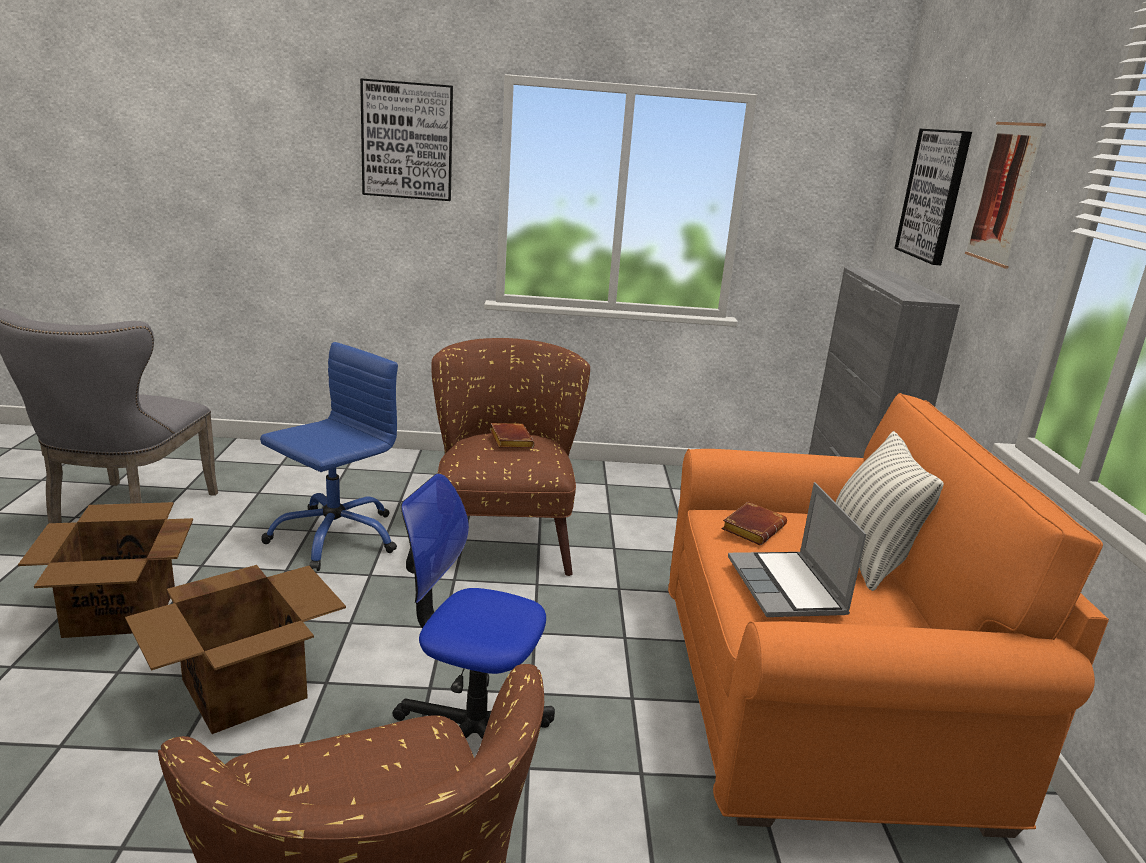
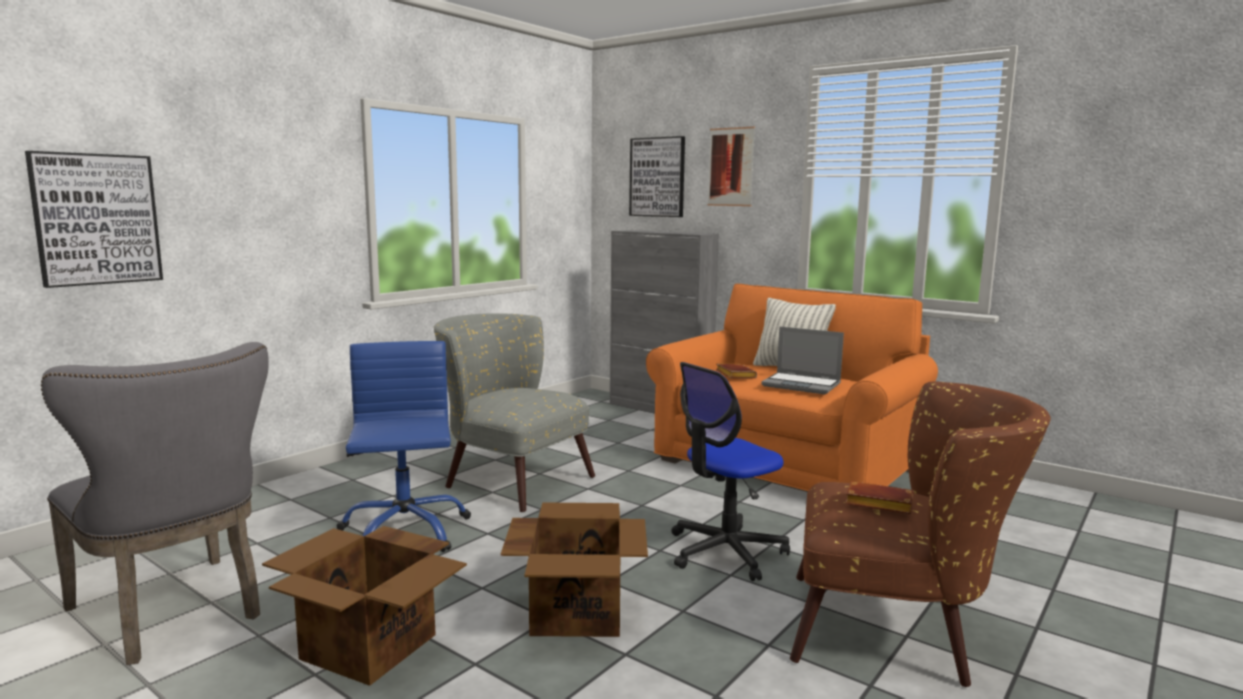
camera: 50 degrees left, 10 degrees down
(407, 141) = (284, 158): picture -> picture (96, 219)
(503, 535) = (509, 479): brown armchair -> grey armchair
(509, 440) = (513, 391): brown book -> brown book (877, 504)

